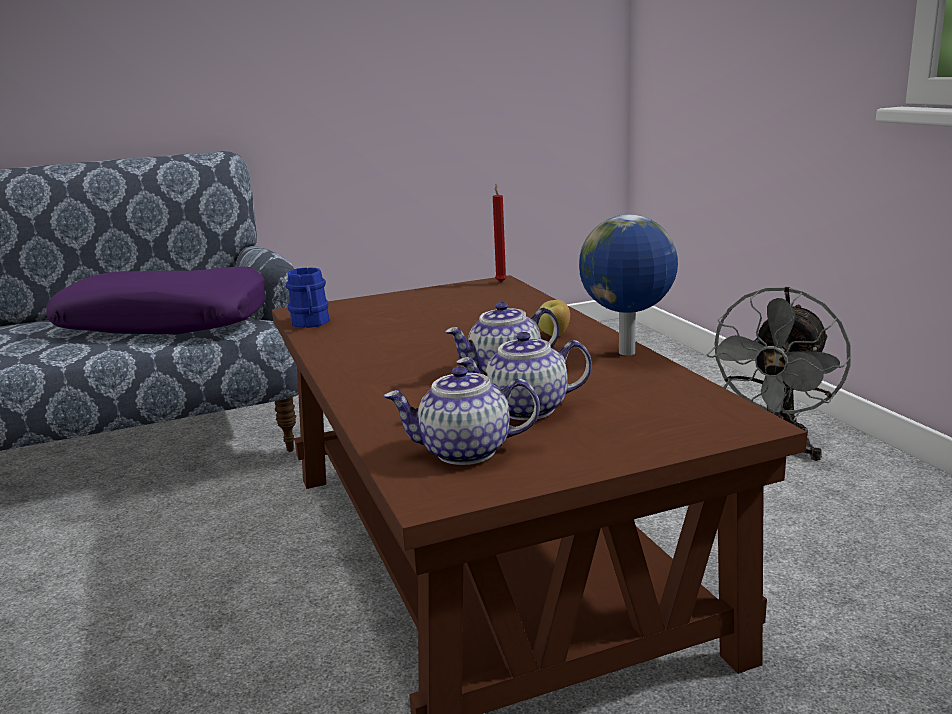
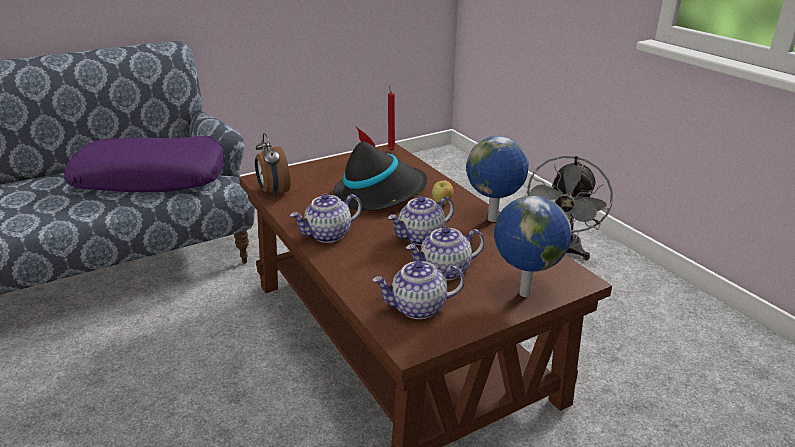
camera: 10 degrees left, 10 degrees up
(310, 323) = (273, 192): blue mug -> alarm clock
(365, 368) = (328, 235): none -> teapot
(463, 326) = (380, 194): none -> black hat
(646, 438) = (523, 293): none -> globe

